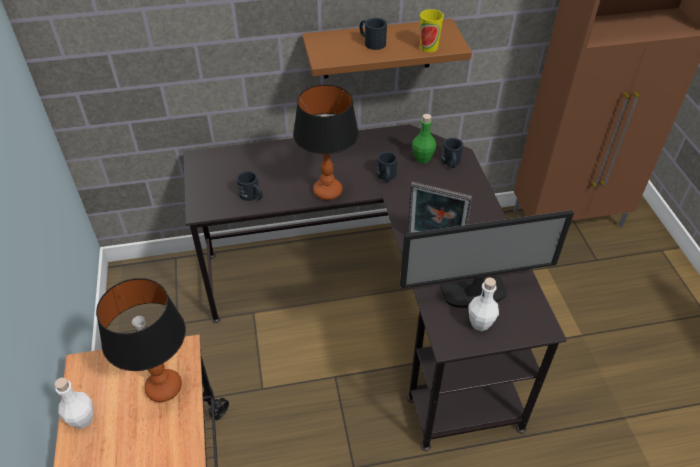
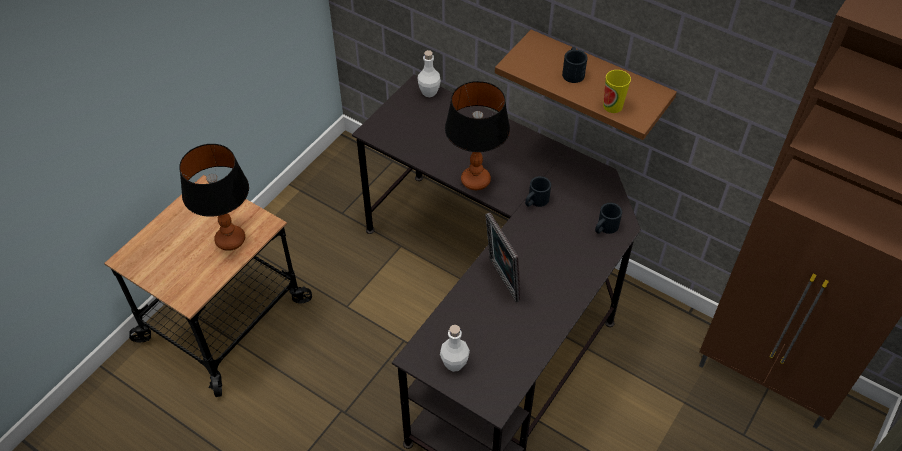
camera: 45 degrees right, 5 degrees up
(82, 419) = (171, 223): white bottle -> white bottle (429, 92)
(252, 196) = (418, 145): black mug -> none
(422, 159) = (585, 207): green bottle -> none
(474, 293) = (479, 340): monitor -> none

